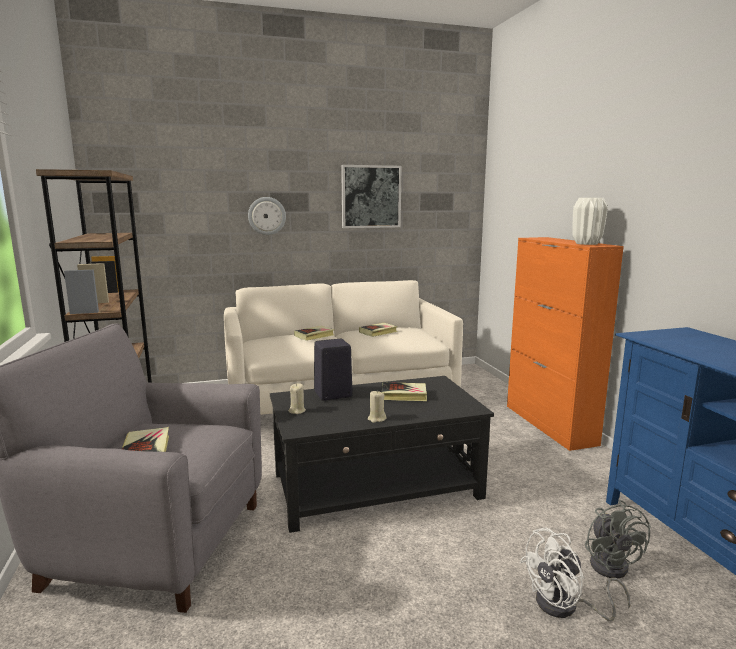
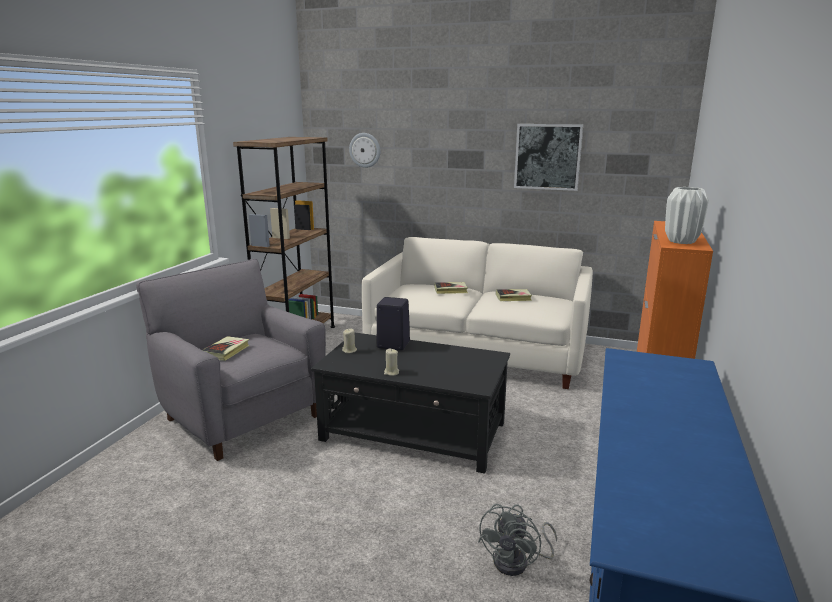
camera: 35 degrees right, 5 degrees up
(267, 216) = (443, 172): wall clock -> wall clock (365, 150)
(404, 395) = (444, 360): book -> none
(565, 607) = (432, 569): white fan -> none

